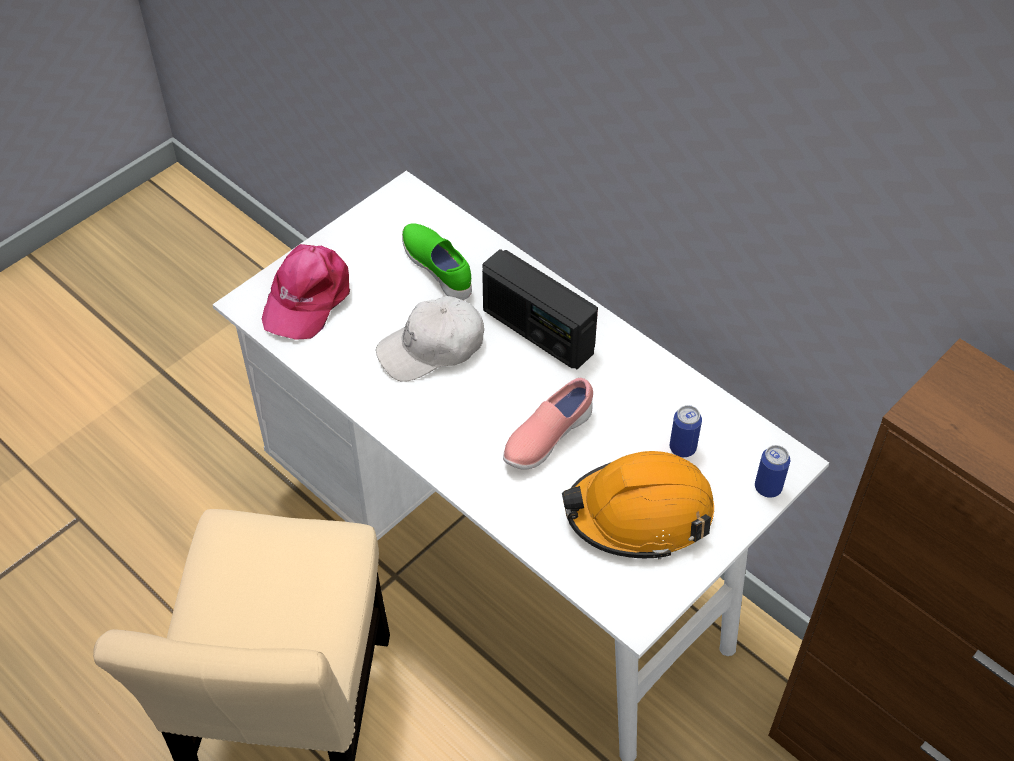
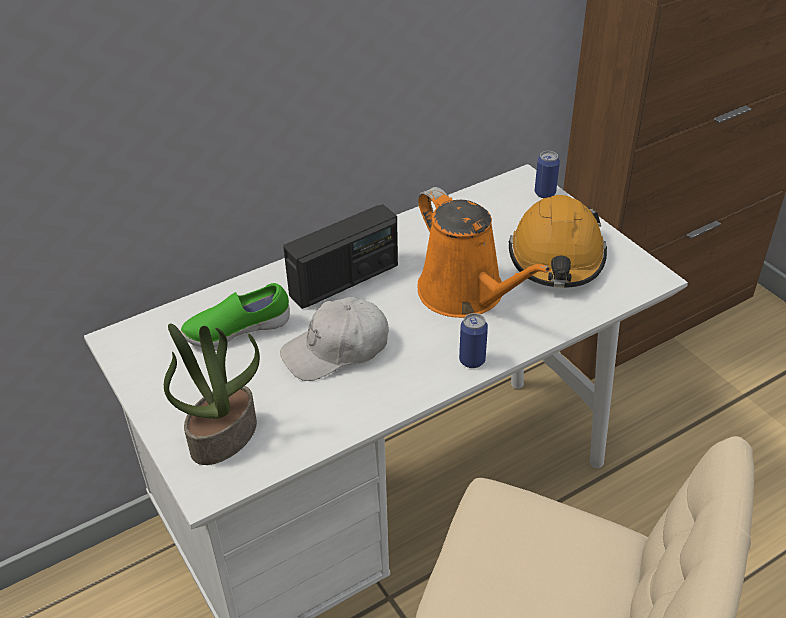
camera: 75 degrees left, 10 degrees down
(307, 297) = (223, 436): pink cap -> potted plant
(432, 348) = (336, 350): white cap -> white cap turned 75 degrees clockwise
(546, 437) = (466, 294): pink shoe -> orange watering can
(682, 448) = (497, 225): can -> can (472, 360)

